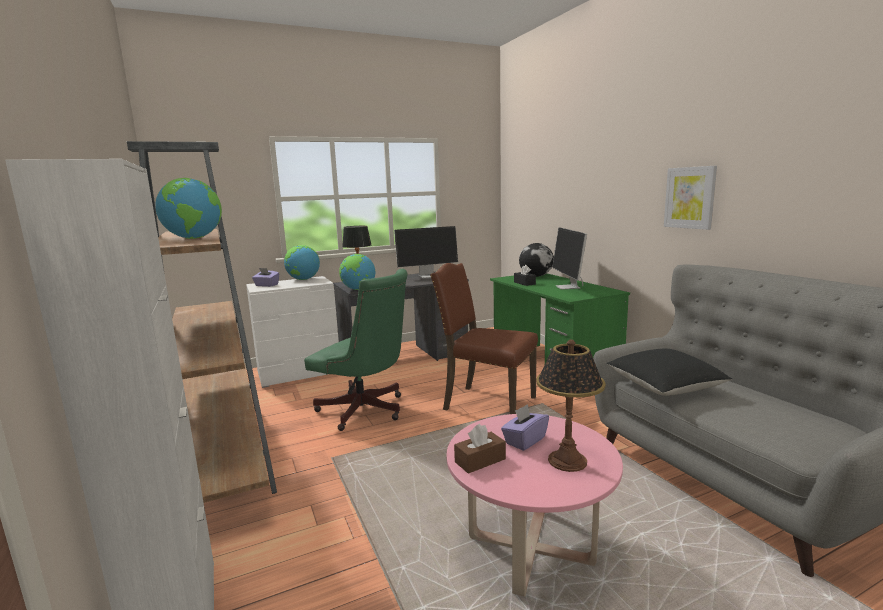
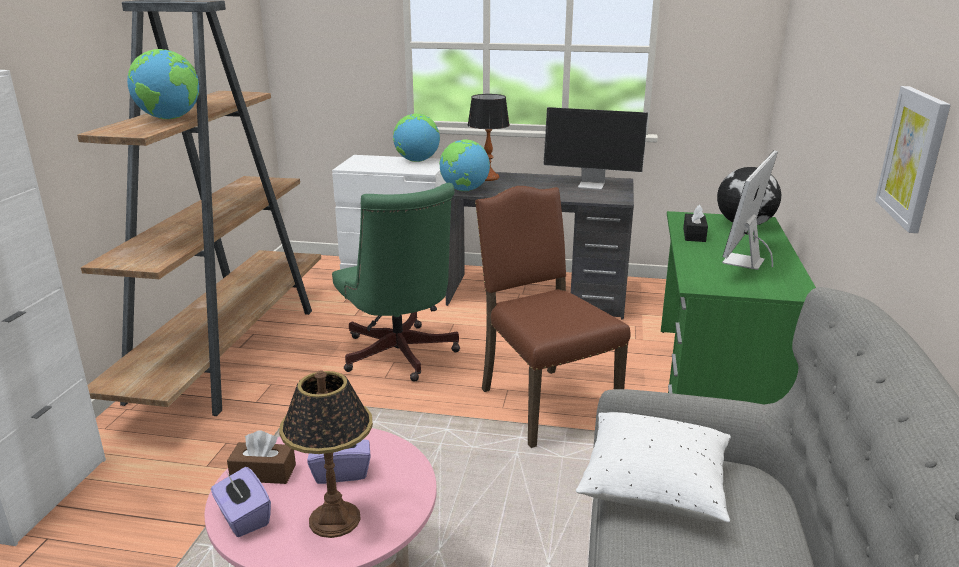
camera: 35 degrees right, 10 degrees up
(266, 285) = (366, 162): purple tissue box -> purple tissue box (243, 517)
(664, 387) = (654, 487): black pillow -> white pillow

